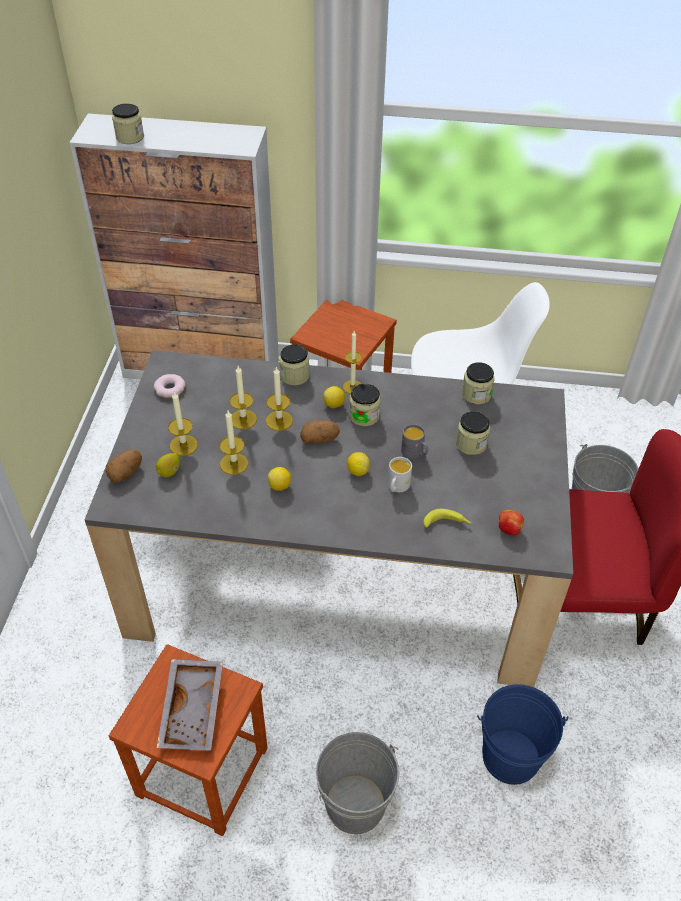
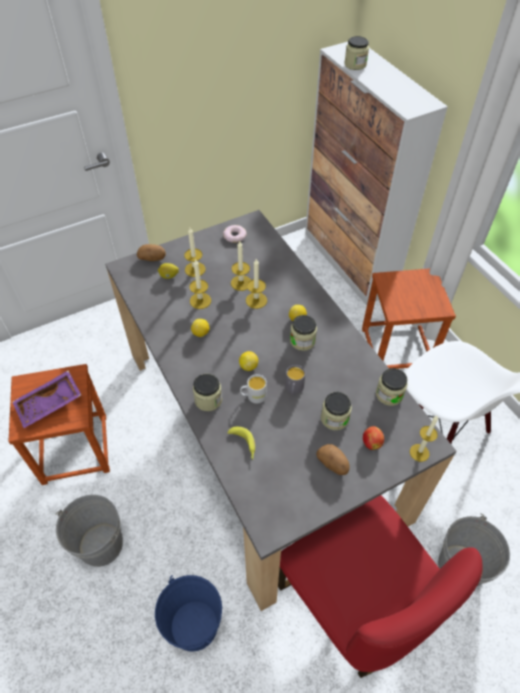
camera: 55 degrees right, 5 degrees up
(194, 710) = (49, 404): grey tray -> purple tray
(294, 376) = (303, 284): jar -> jar (208, 400)
(320, 439) = (259, 330): potato -> potato (333, 464)
(352, 387) = (323, 319): candle -> candle (419, 452)
(508, 529) = (270, 488): apple -> apple (371, 442)

